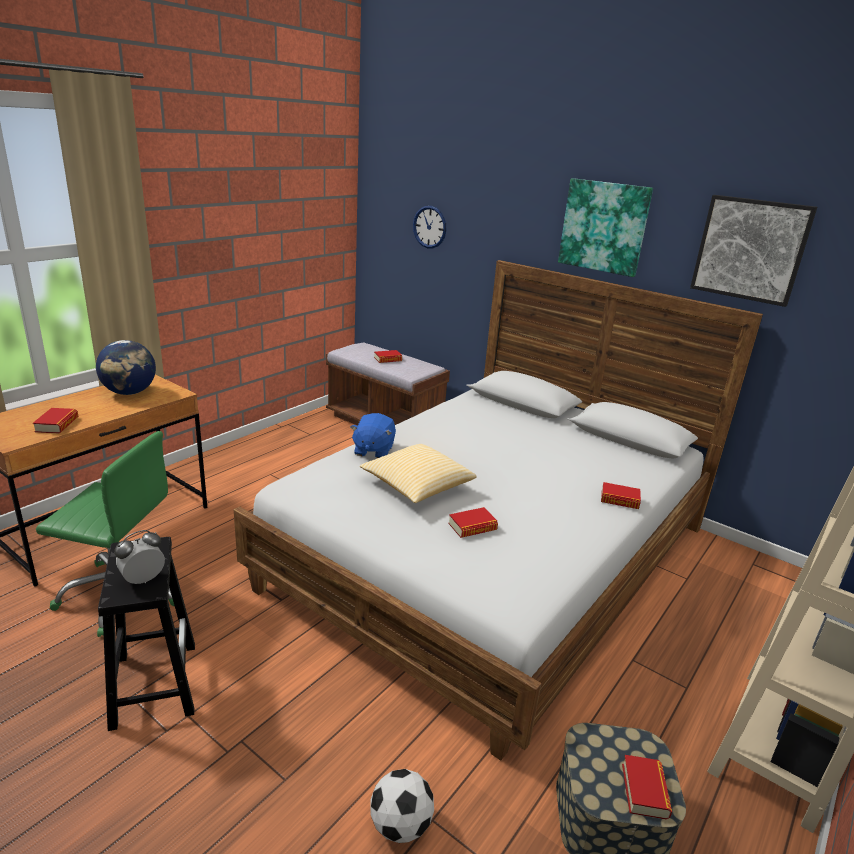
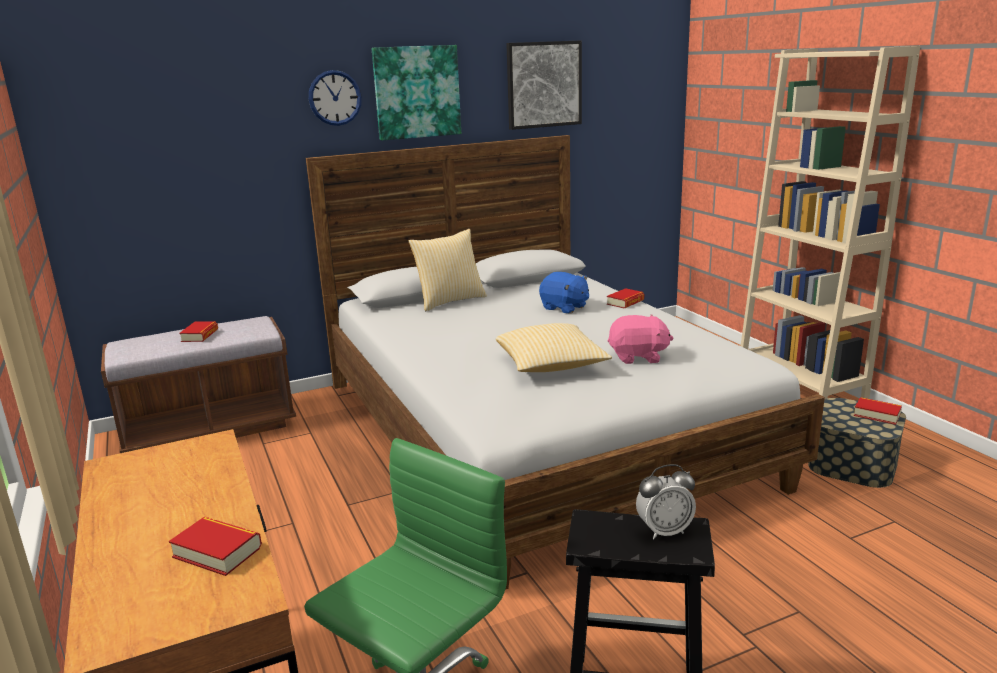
camera: 60 degrees left, 5 degrees down
(130, 392) = (154, 481): globe -> none
(143, 579) = (664, 531): alarm clock -> alarm clock turned 90 degrees counterclockwise
(373, 450) = (454, 374): blue plush toy -> blue plush toy (564, 308)
(400, 825) = (855, 554): football -> none
(429, 227) = (183, 143): wall clock -> wall clock (335, 98)
(472, 527) = (638, 357): book -> pink plush toy
(526, 417) = (449, 301): none -> pillow

